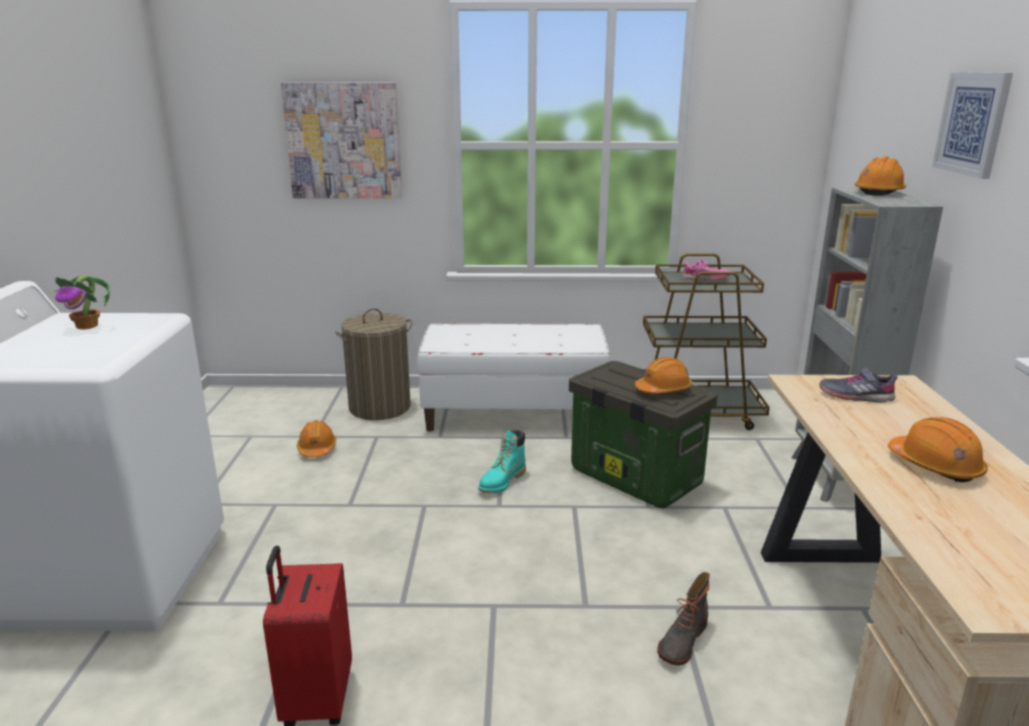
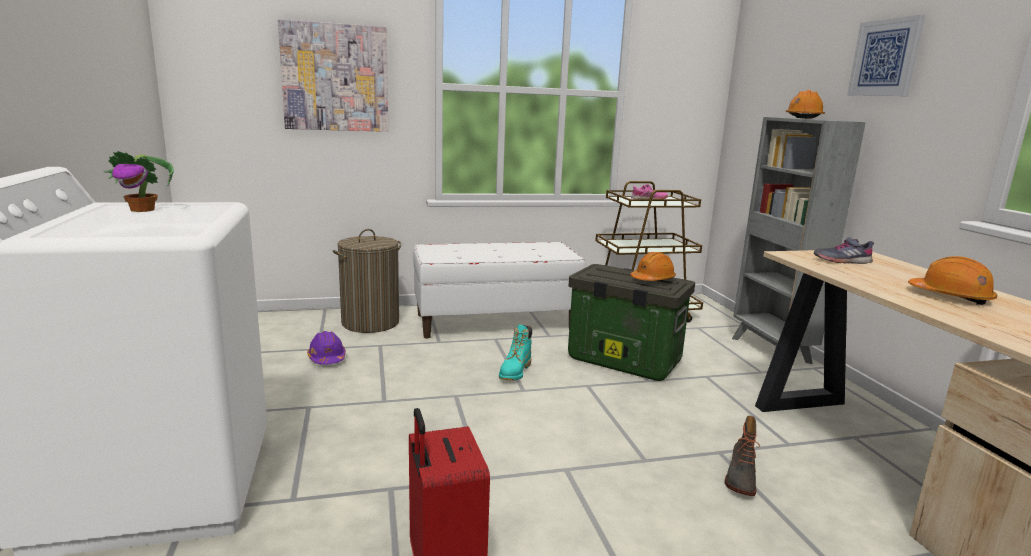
camera: 15 degrees left, 5 degrees down
(317, 449) = (327, 358): orange hard hat -> purple hard hat

